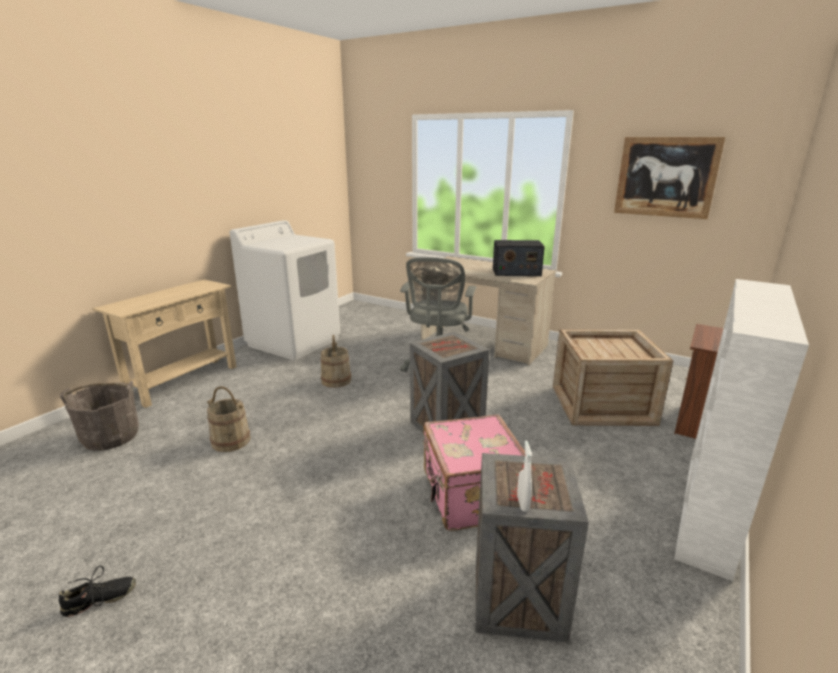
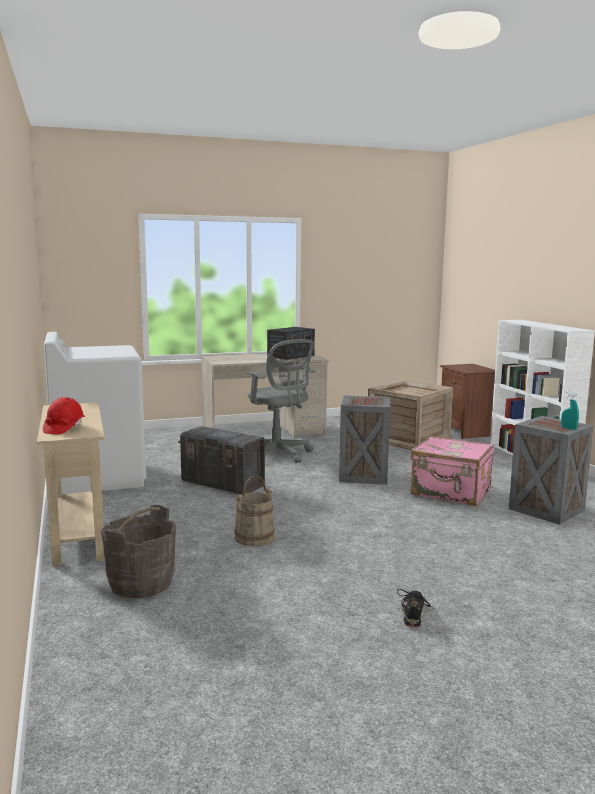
camera: 50 degrees left, 10 degrees down
(135, 302) = (64, 428): none -> red hard hat
(336, 380) = (223, 483): beige bucket -> grey storage box
(523, 503) = (568, 428): white spray bottle -> turquoise spray bottle
(666, 177) = (371, 269): picture -> none

